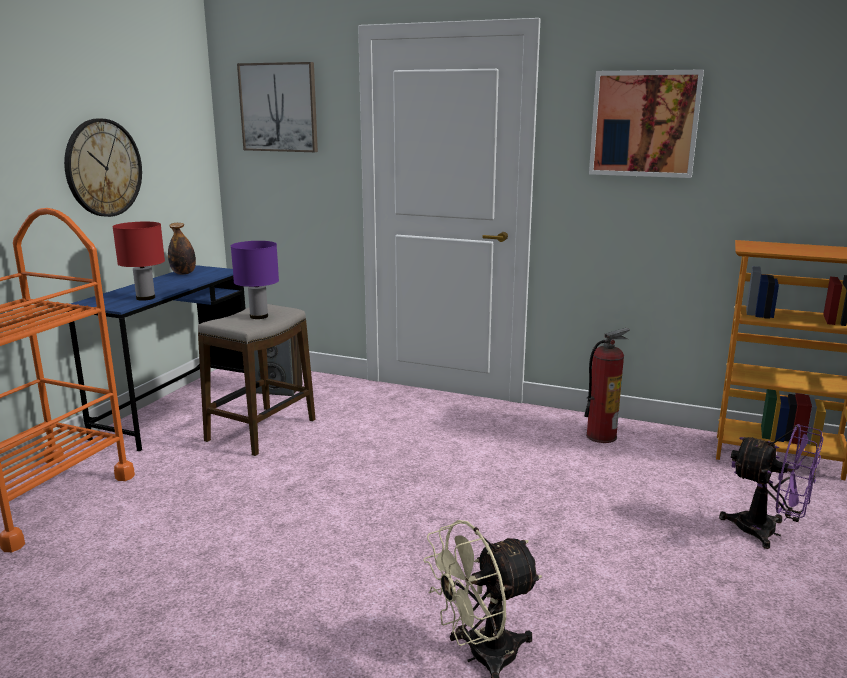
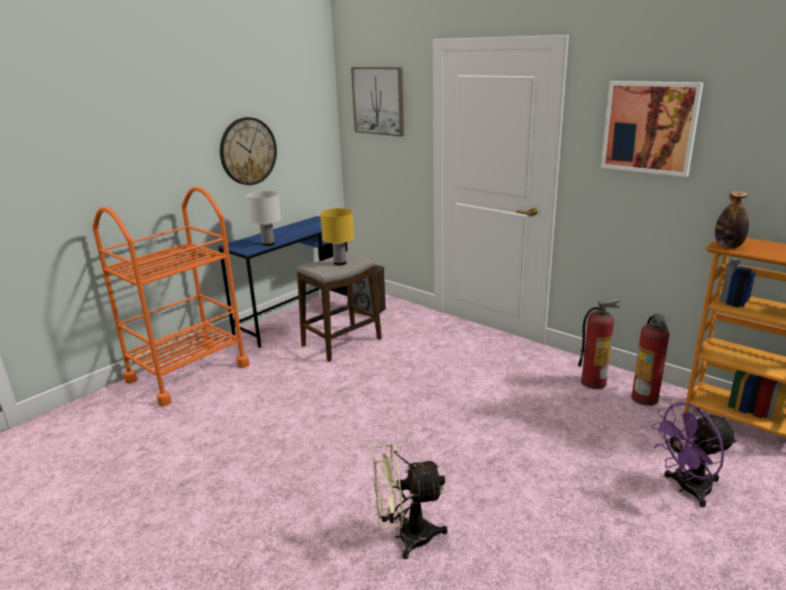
camera: 20 degrees right, 5 degrees up
(145, 298) = (268, 244): red table lamp -> white table lamp
(183, 273) = (305, 223): bottle -> bottle (728, 246)
(259, 316) = (340, 263): purple table lamp -> yellow table lamp
(665, 445) = (645, 398): none -> fire extinguisher
(767, 532) = (687, 489): purple fan -> purple fan turned 105 degrees clockwise

